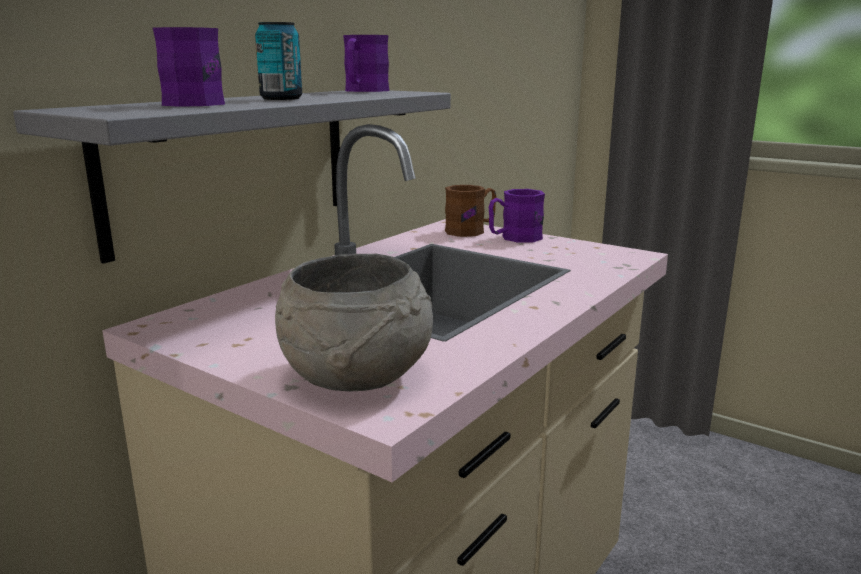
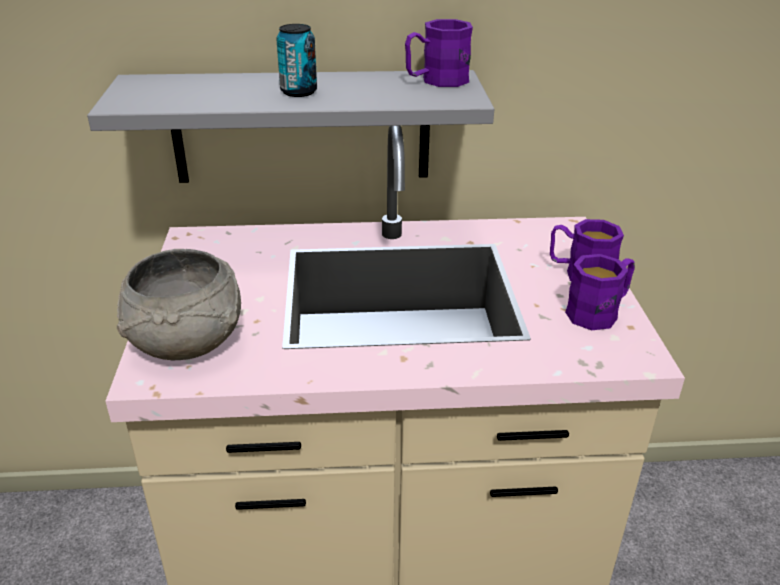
camera: 50 degrees right, 15 degrees up
(200, 103) = (222, 89): purple mug -> purple mug (599, 311)
(471, 230) = (566, 244): brown mug -> none

